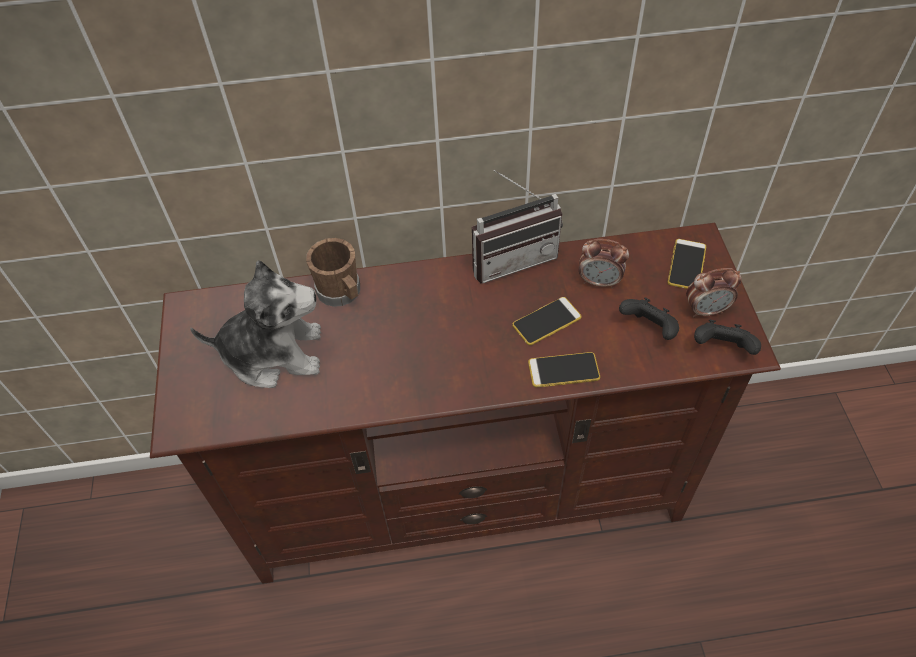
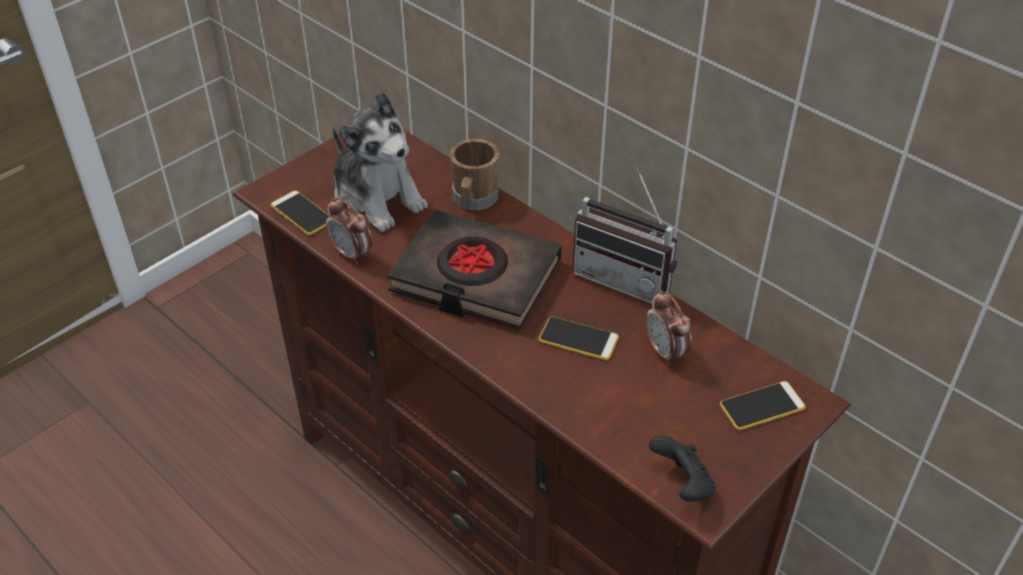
camera: 50 degrees right, 10 degrees down
(428, 343) = (475, 277): none -> black book
(563, 370) = (535, 379): phone -> phone (302, 213)
(649, 329) = (647, 416): black game controller -> none
(706, 310) = (719, 449): alarm clock -> alarm clock (352, 254)

